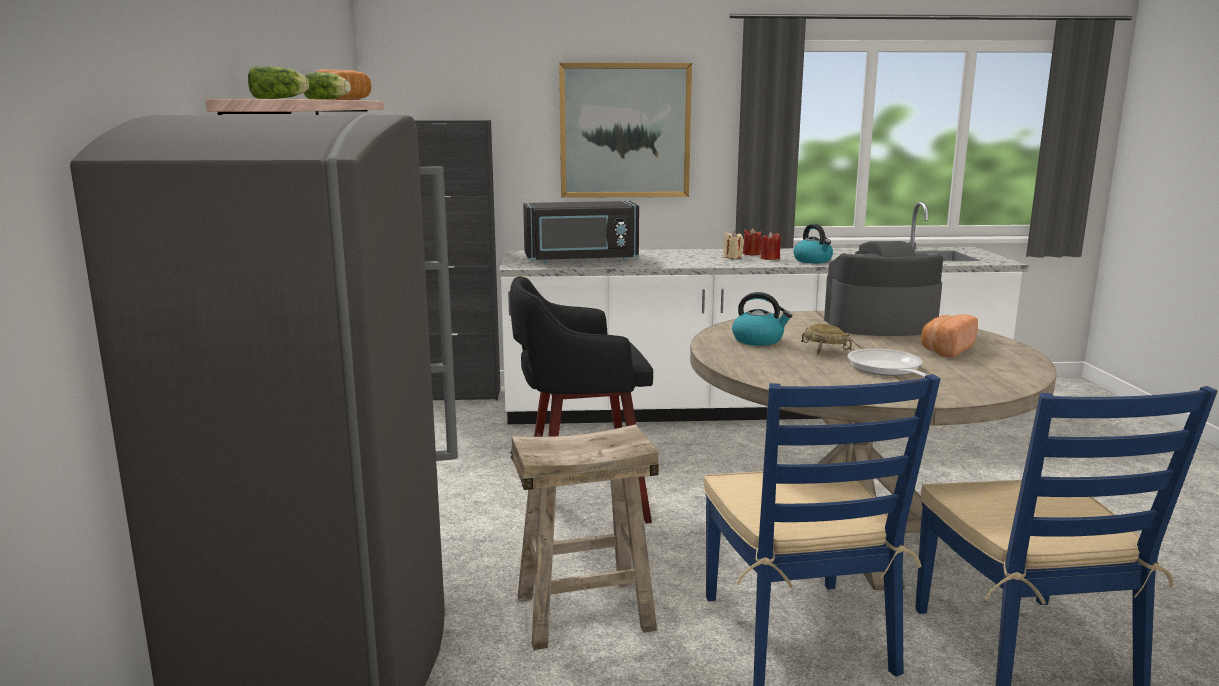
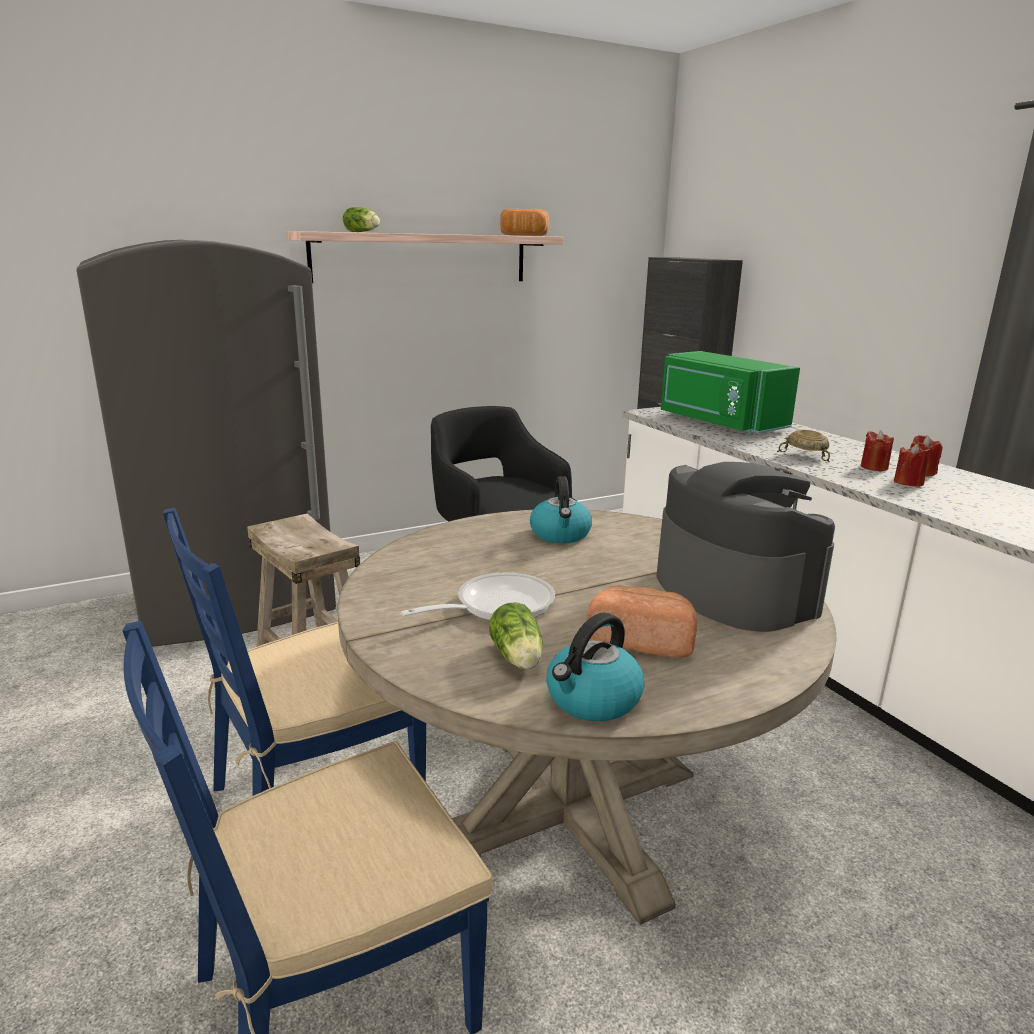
camera: 65 degrees right, 5 degrees up
(328, 99) = (473, 234): lettuce -> lettuce (517, 658)
(581, 260) = (718, 423): black microwave -> green microwave
(625, 131) = (868, 281): picture -> none
(732, 257) = (874, 467): beige candle -> red candle
(813, 261) = (950, 504): kettle -> kettle (592, 700)
(823, 351) = (549, 567): beige bowl -> beige bowl (804, 455)

